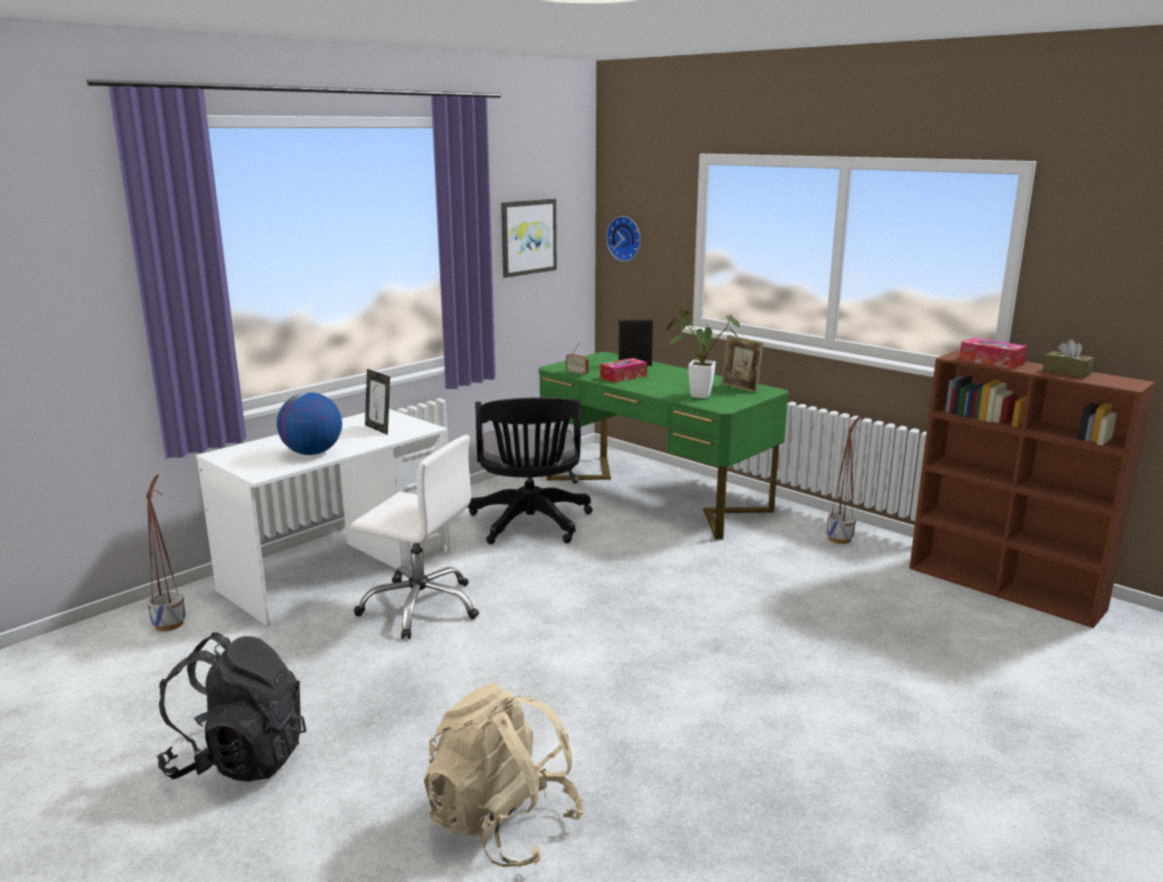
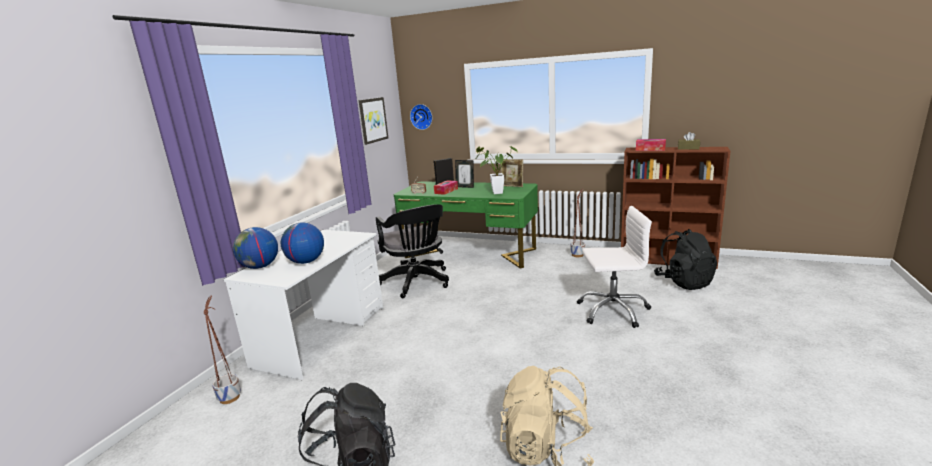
camera: 20 degrees left, 0 degrees up
(251, 447) = (260, 267): none -> globe
(379, 429) = (334, 241): picture frame -> picture frame (465, 187)
(421, 606) = (391, 342): white office chair -> white office chair (613, 310)
(995, 636) = (684, 282): none -> black backpack

